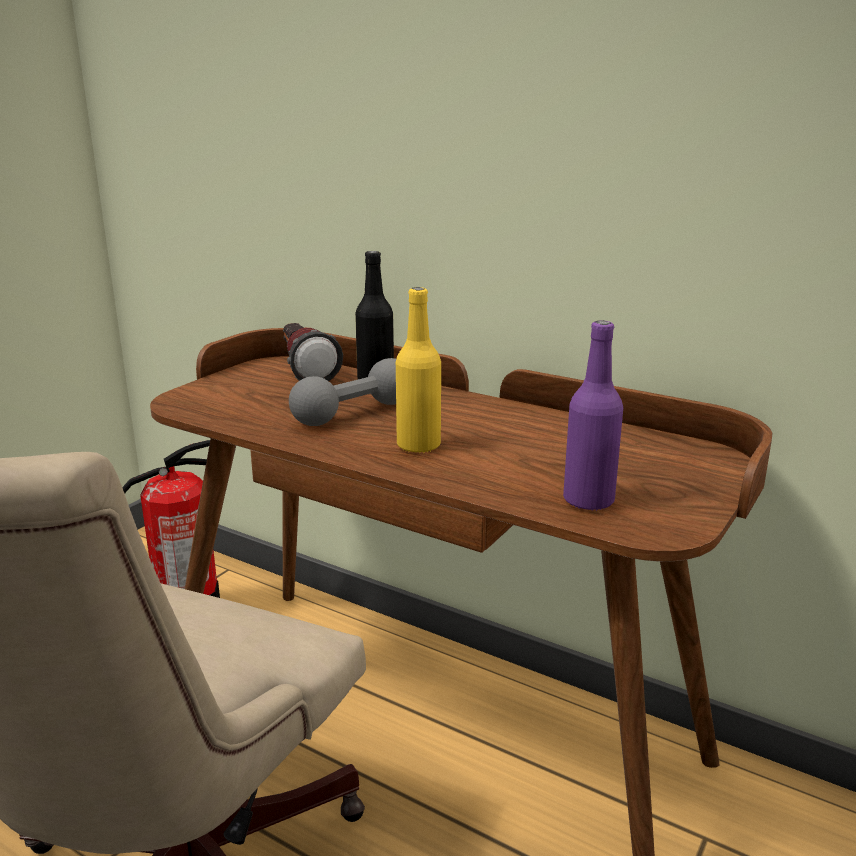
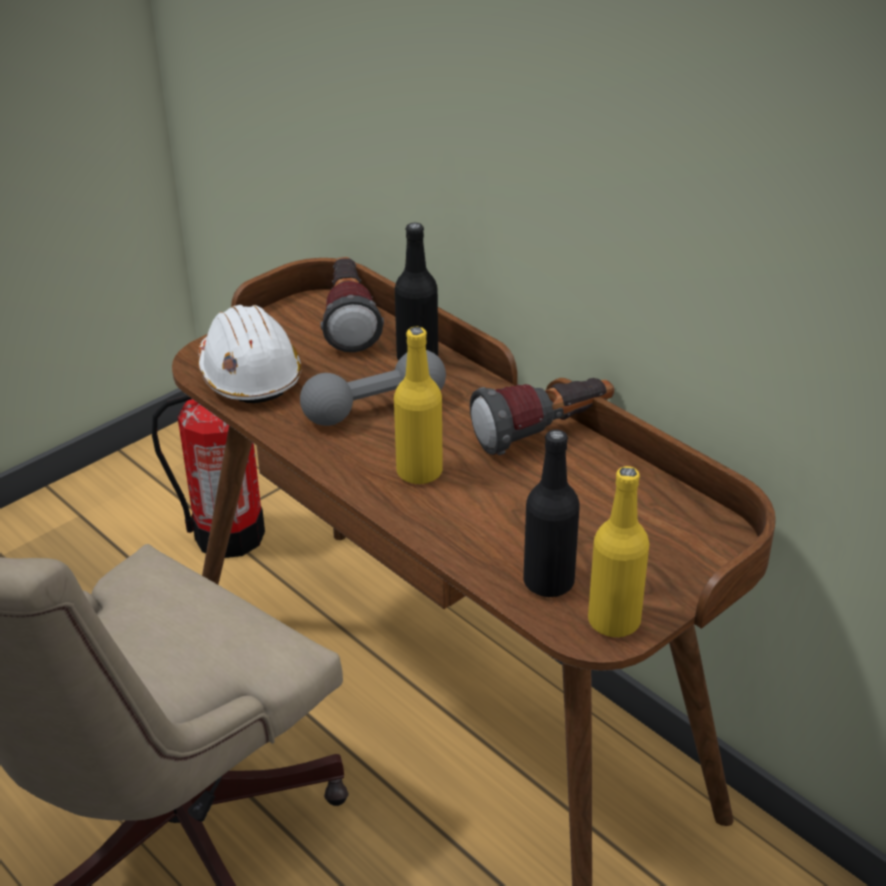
camera: 15 degrees right, 15 degrees up
(228, 405) = (249, 375): none -> white hard hat
(513, 413) = (544, 433): none -> flashlight
(588, 500) = (548, 582): purple bottle -> black bottle
(670, 519) = (614, 621): none -> yellow bottle

